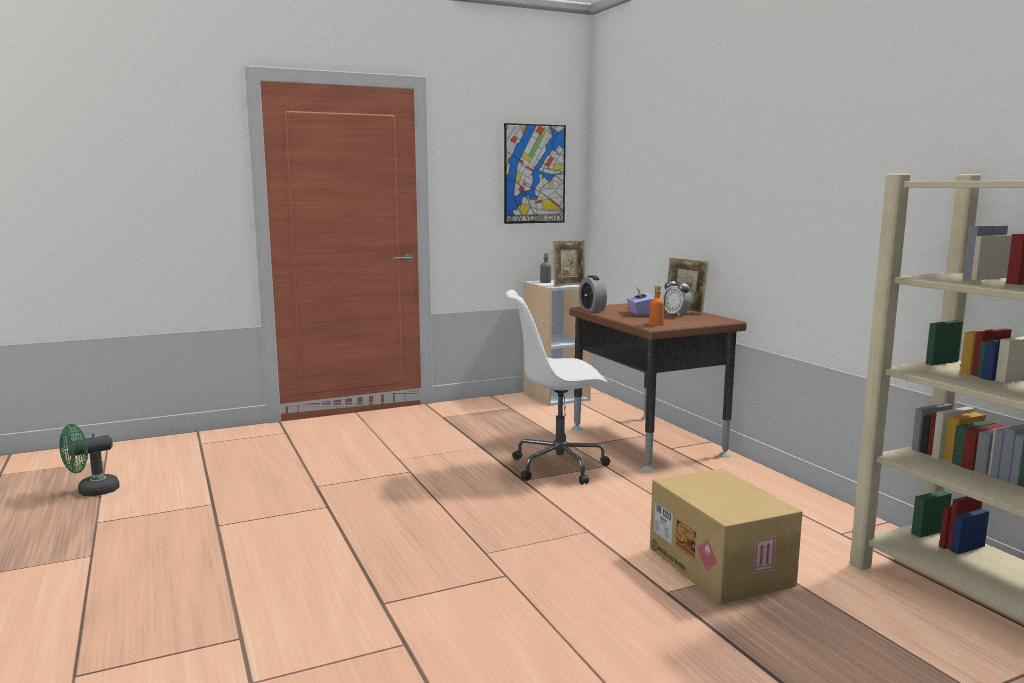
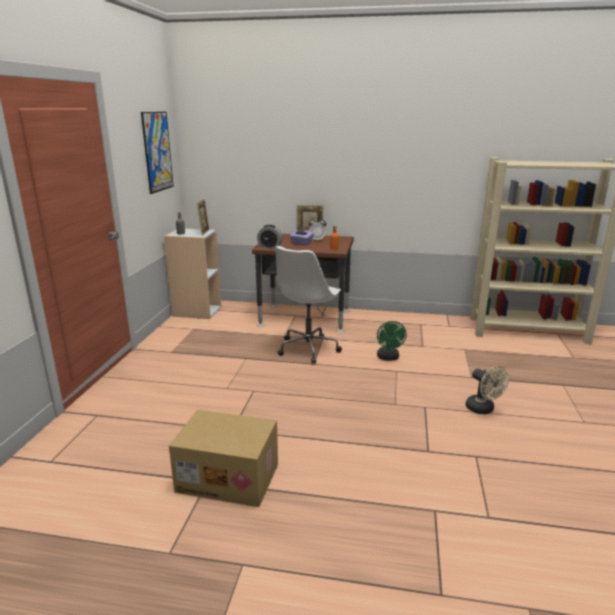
camera: 55 degrees left, 10 degrees up
(91, 491) = (83, 547): green fan -> green fan (388, 358)
(562, 624) = (483, 409): none -> beige fan
(722, 566) = (458, 357): cardboard box -> cardboard box (229, 477)

